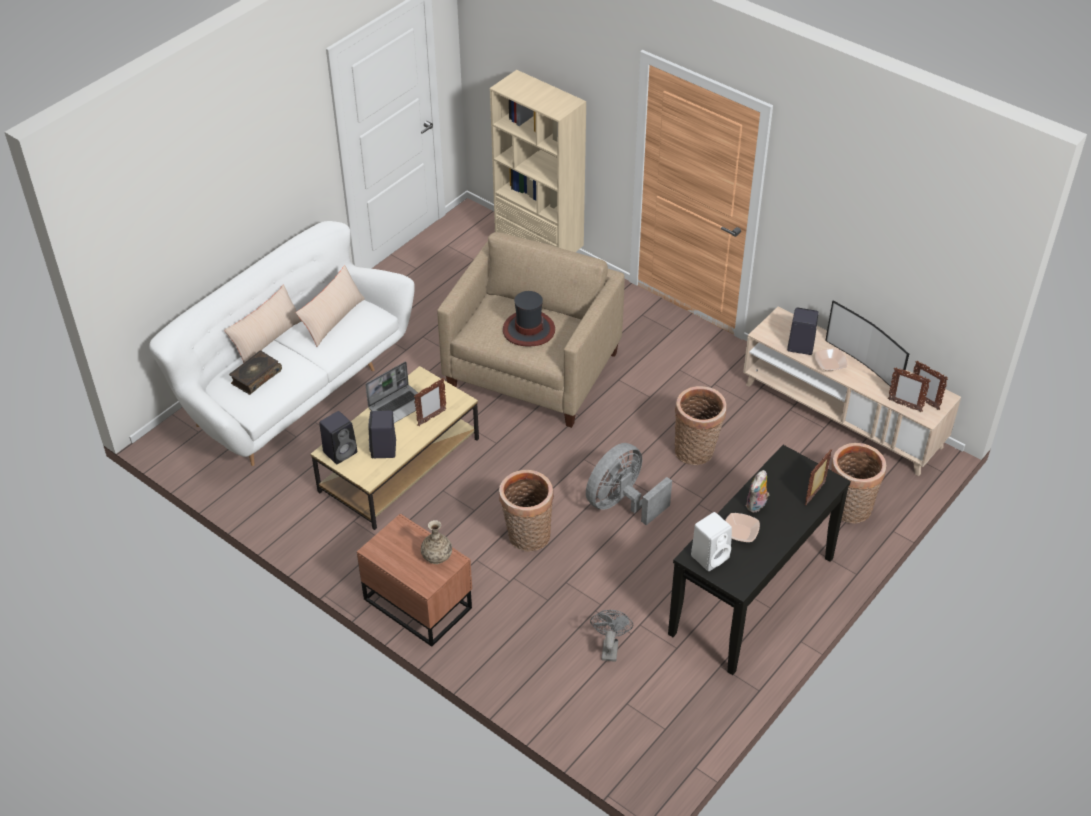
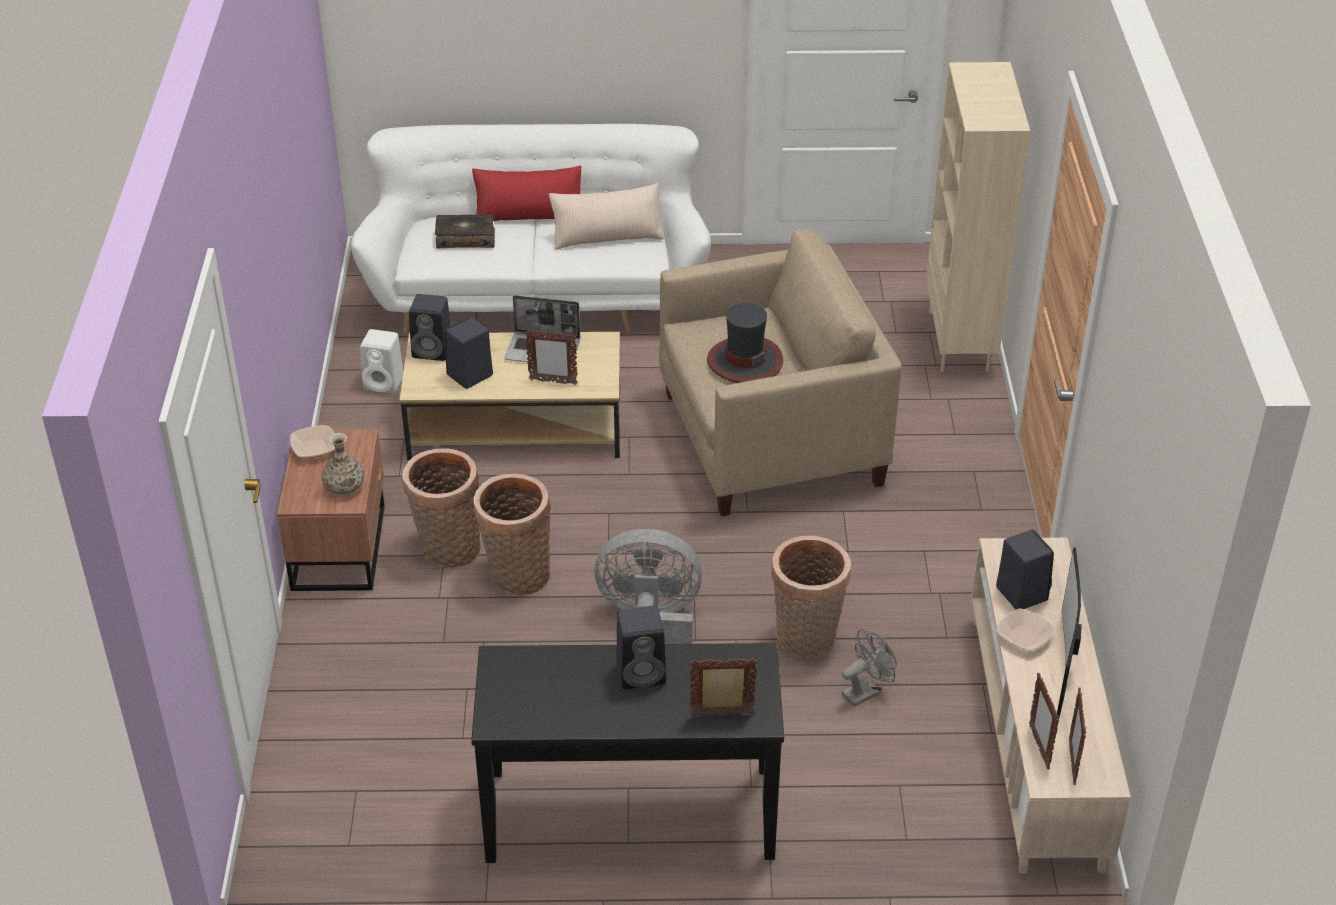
camera: 50 degrees right, 5 degrees down
(267, 338) = (529, 215): beige pillow -> red pillow
(609, 647) = (424, 730): grey fan -> grey fan (866, 691)
(710, 556) = (516, 674): white speaker -> white speaker (385, 383)
(740, 532) = (582, 680): bowl -> bowl (314, 449)
(756, 506) = (643, 672): plush toy -> black speaker
(849, 510) = (874, 833): basket -> basket (447, 549)

